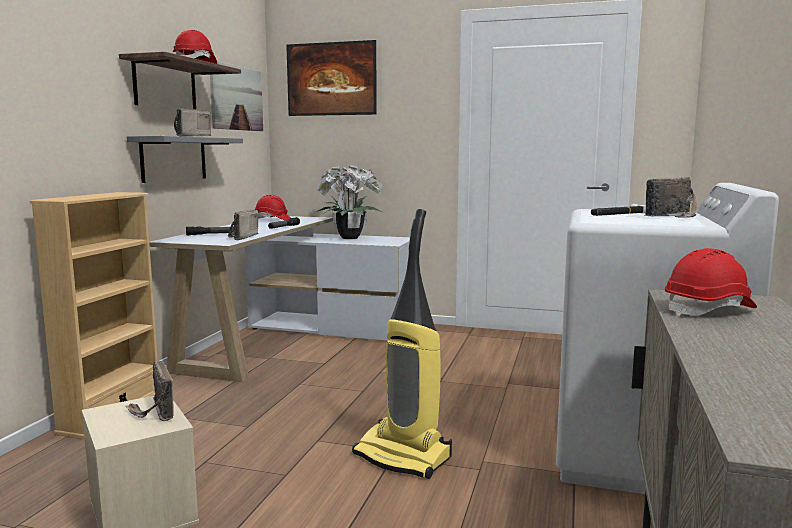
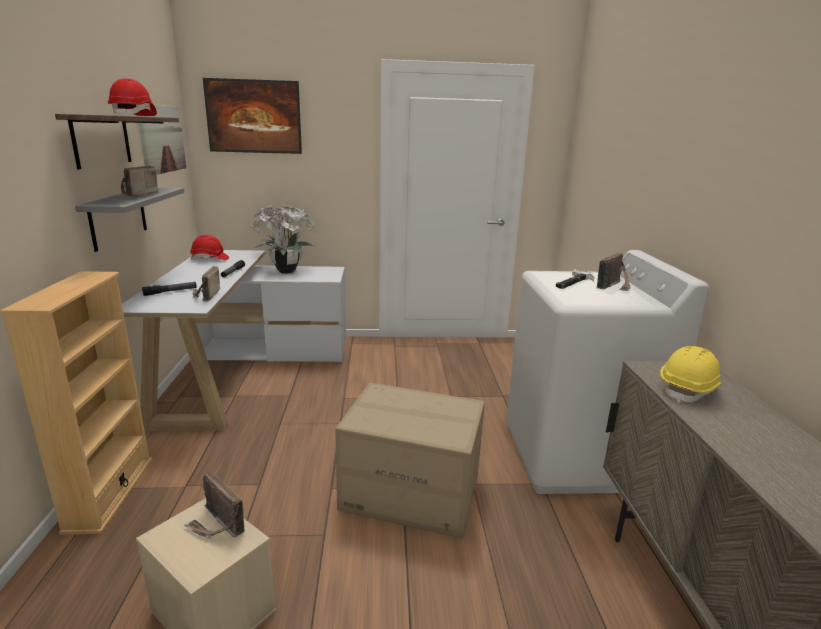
camera: 20 degrees left, 10 degrees up
(404, 456) = (411, 492): vacuum cleaner -> cardboard box
(709, 310) = (688, 390): red hard hat -> yellow hard hat

